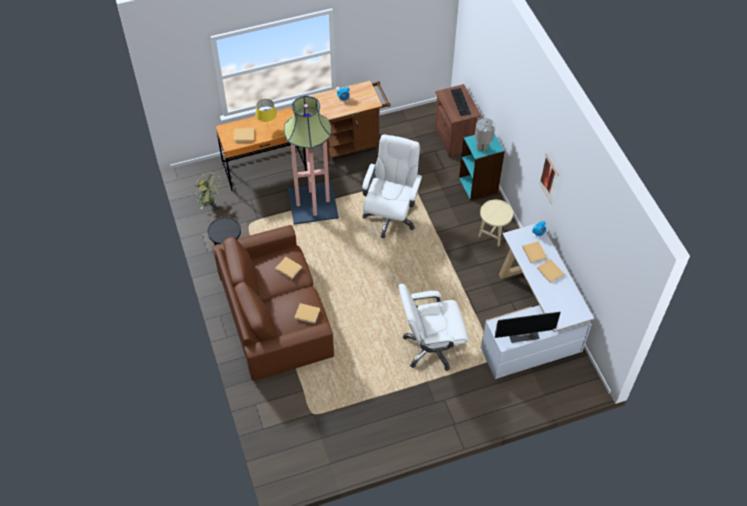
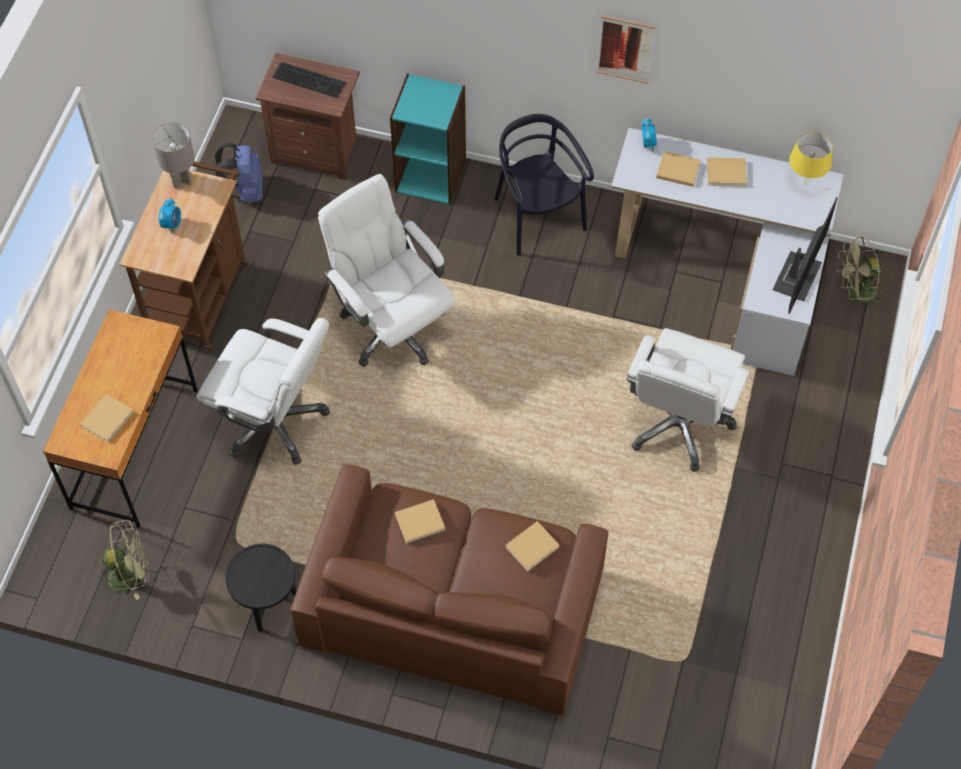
camera: 55 degrees left, 5 degrees up
(267, 127) = (121, 372): yellow table lamp -> yellow table lamp (804, 184)
(312, 204) = (274, 421): floor lamp -> white office chair
(413, 129) = (245, 190): none -> blue backpack
(482, 149) = (435, 109): grey table lamp -> grey table lamp (181, 180)
(493, 234) = (537, 217): beige side table -> black chair
(565, 382) = (856, 294): none -> green fan

